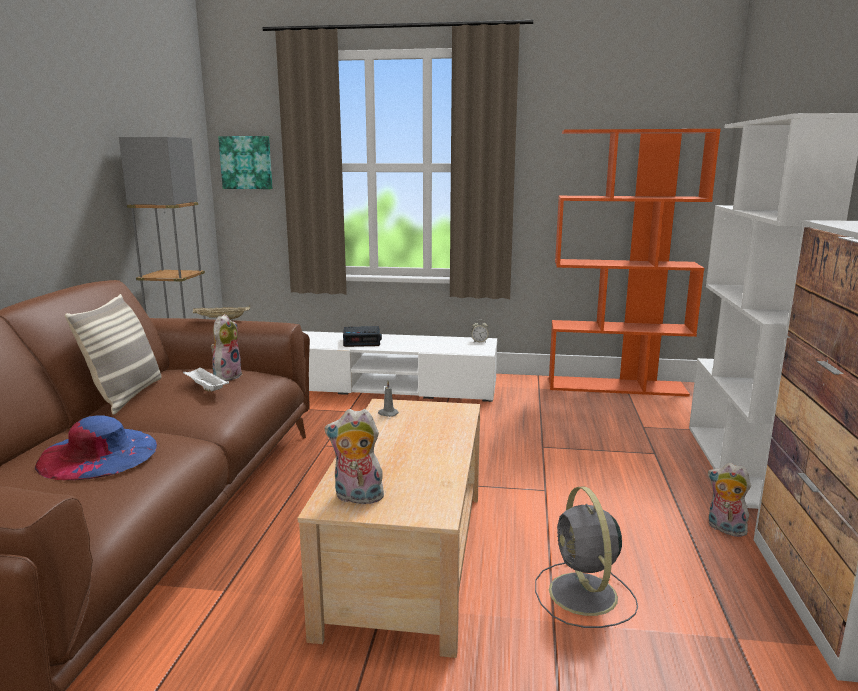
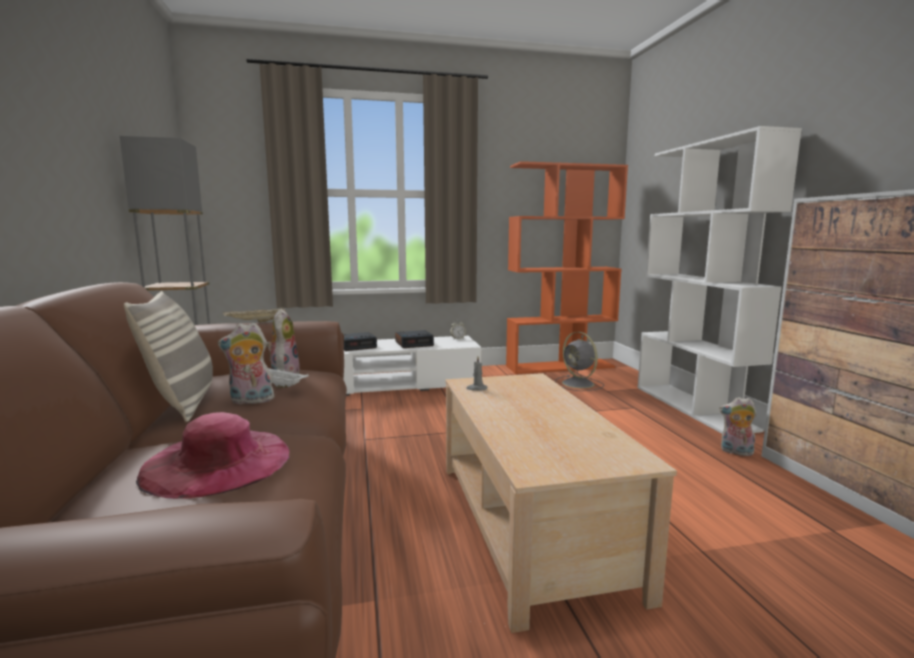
camera: 20 degrees left, 5 degrees down
(98, 454) = (217, 462): blue hat -> pink hat
(246, 162) = (226, 186): picture -> none
(357, 498) = (549, 459): plush toy -> plush toy (250, 401)
(424, 344) = (414, 343): none -> alarm clock
(584, 596) = (700, 523): grey fan -> grey fan (579, 384)

